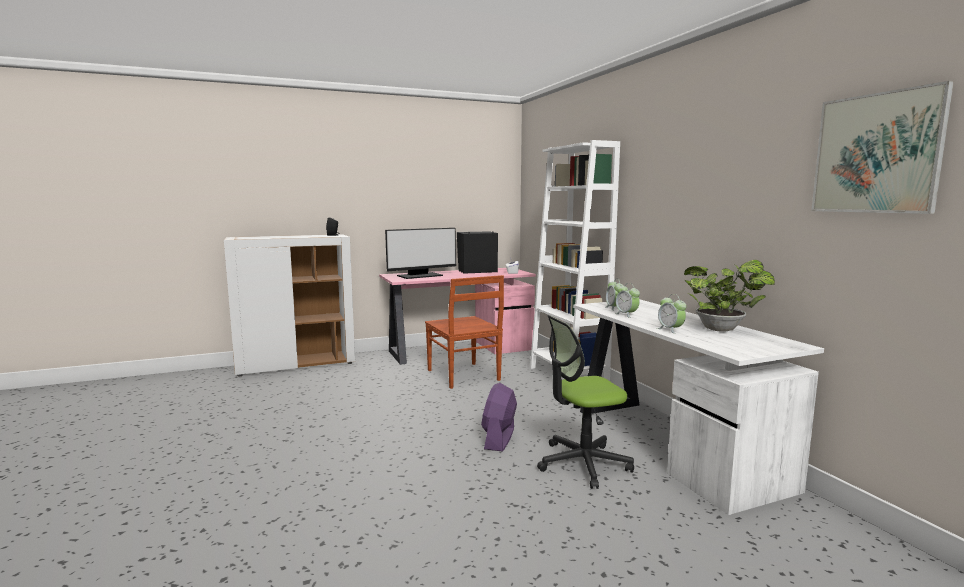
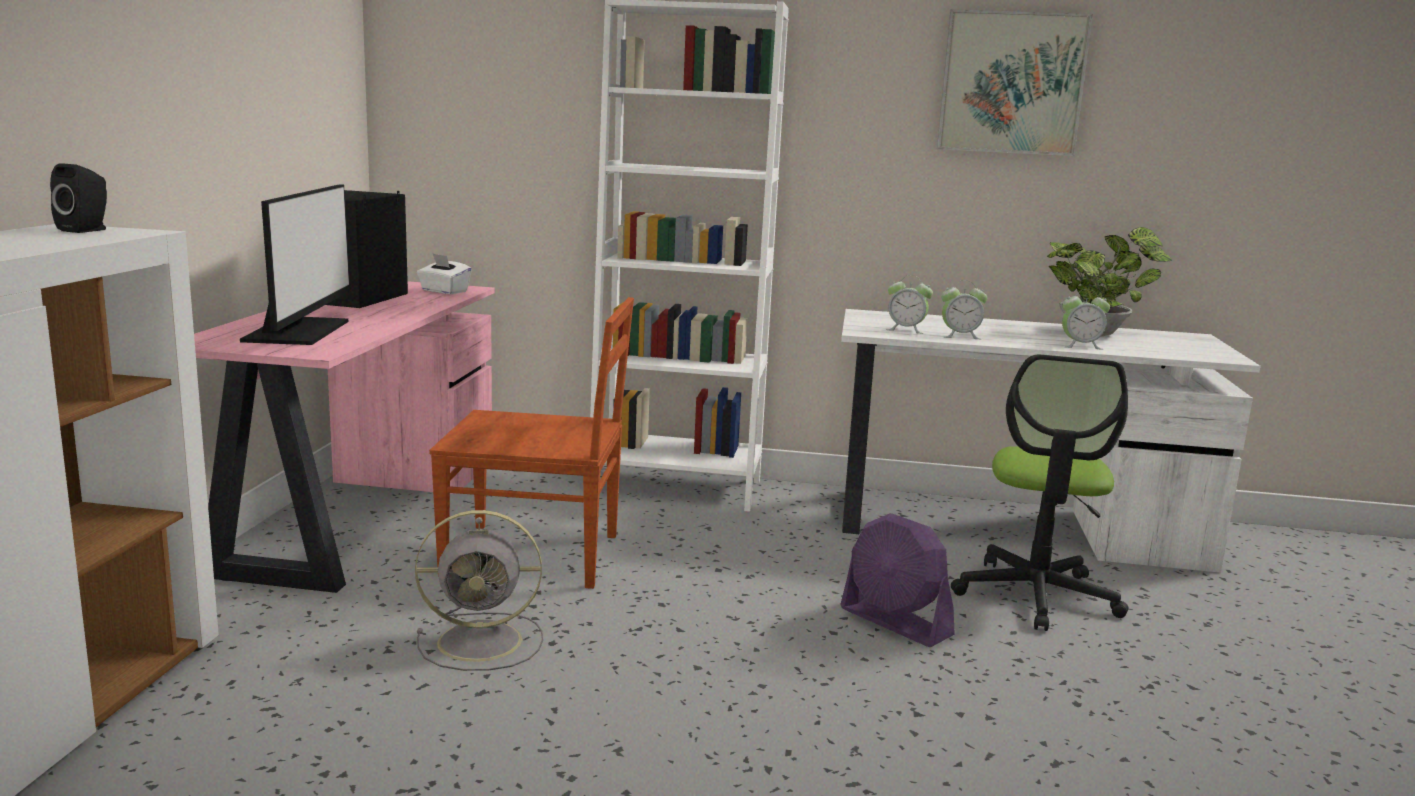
camera: 60 degrees left, 5 degrees up
(392, 386) = (484, 641): none -> grey fan
(876, 153) = (1285, 90): picture -> picture (1012, 83)

